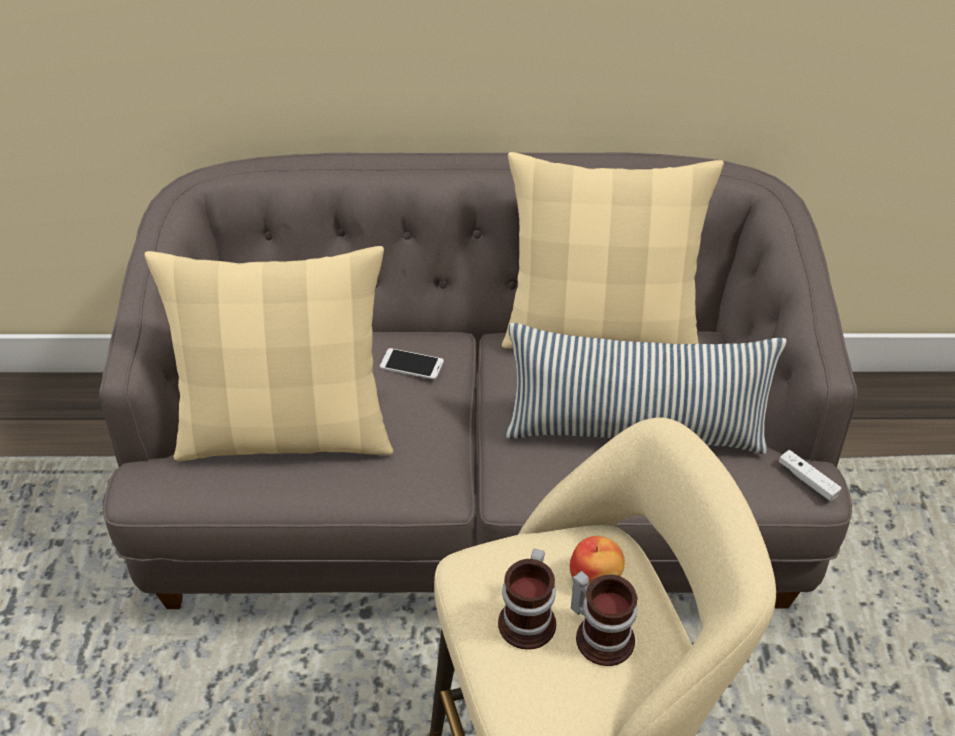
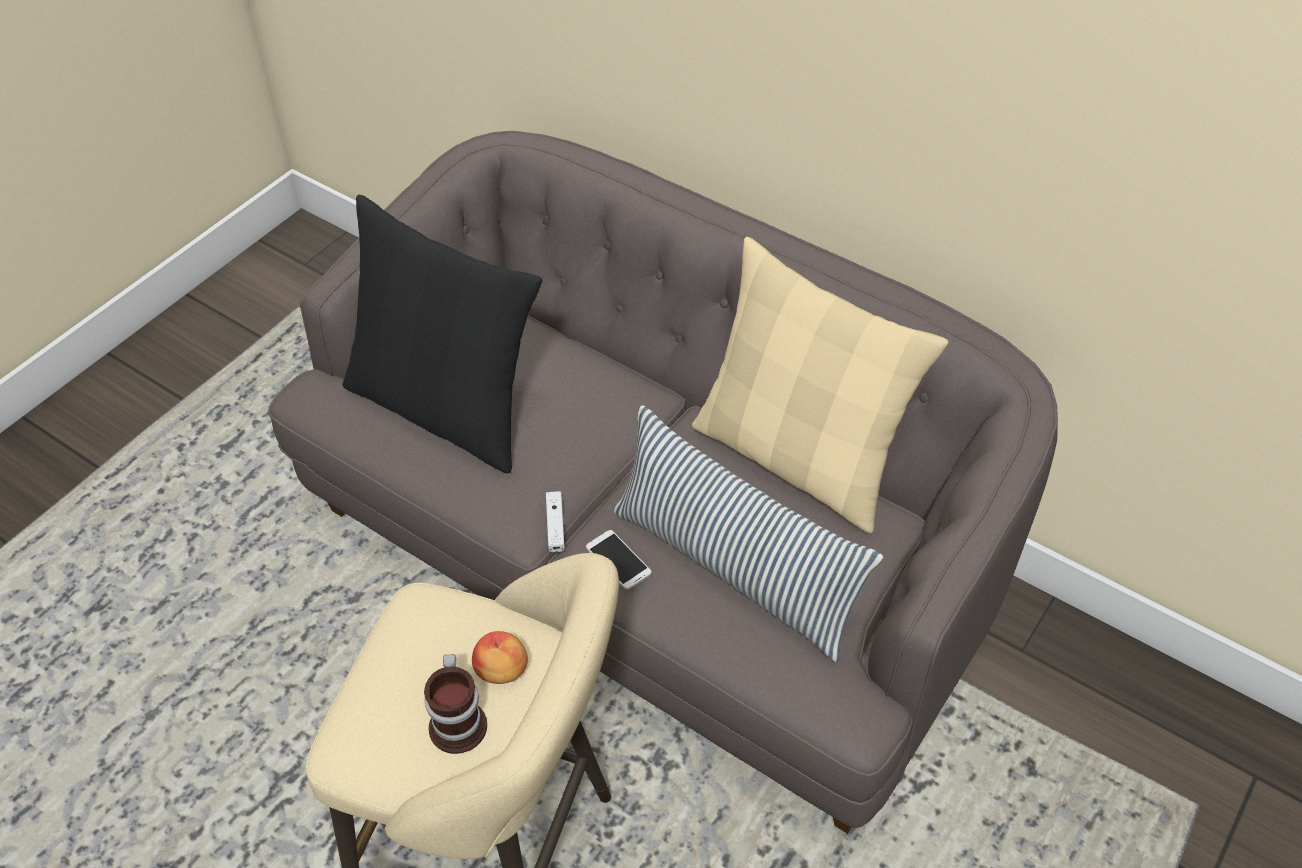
camera: 35 degrees right, 5 degrees up
(286, 433) = (444, 408): beige pillow -> black pillow
(411, 364) = (597, 401): phone -> phone (618, 560)
(531, 619) = (419, 673): mug -> none
(807, 480) = (856, 711): white game controller -> white game controller (555, 526)

